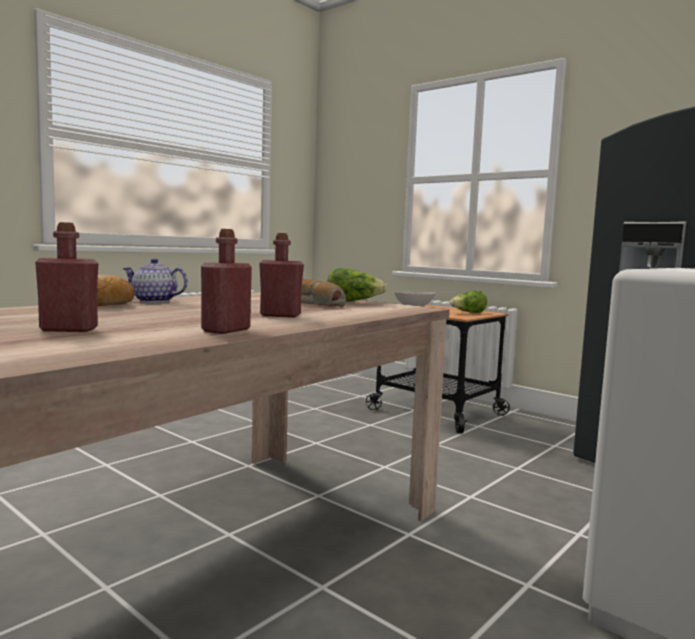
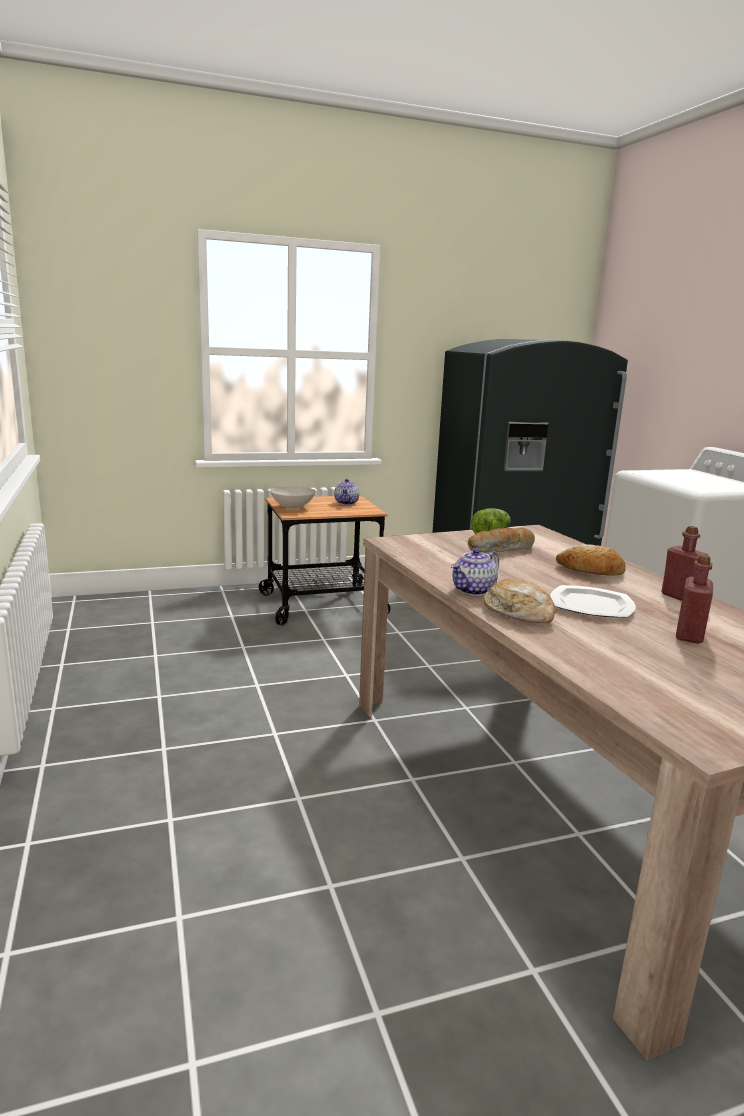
camera: 60 degrees left, 10 degrees up
(148, 315) = (590, 605): none -> plate
(280, 315) = (590, 571): red bottle -> bread
(468, 313) = (346, 503): lettuce -> teapot

